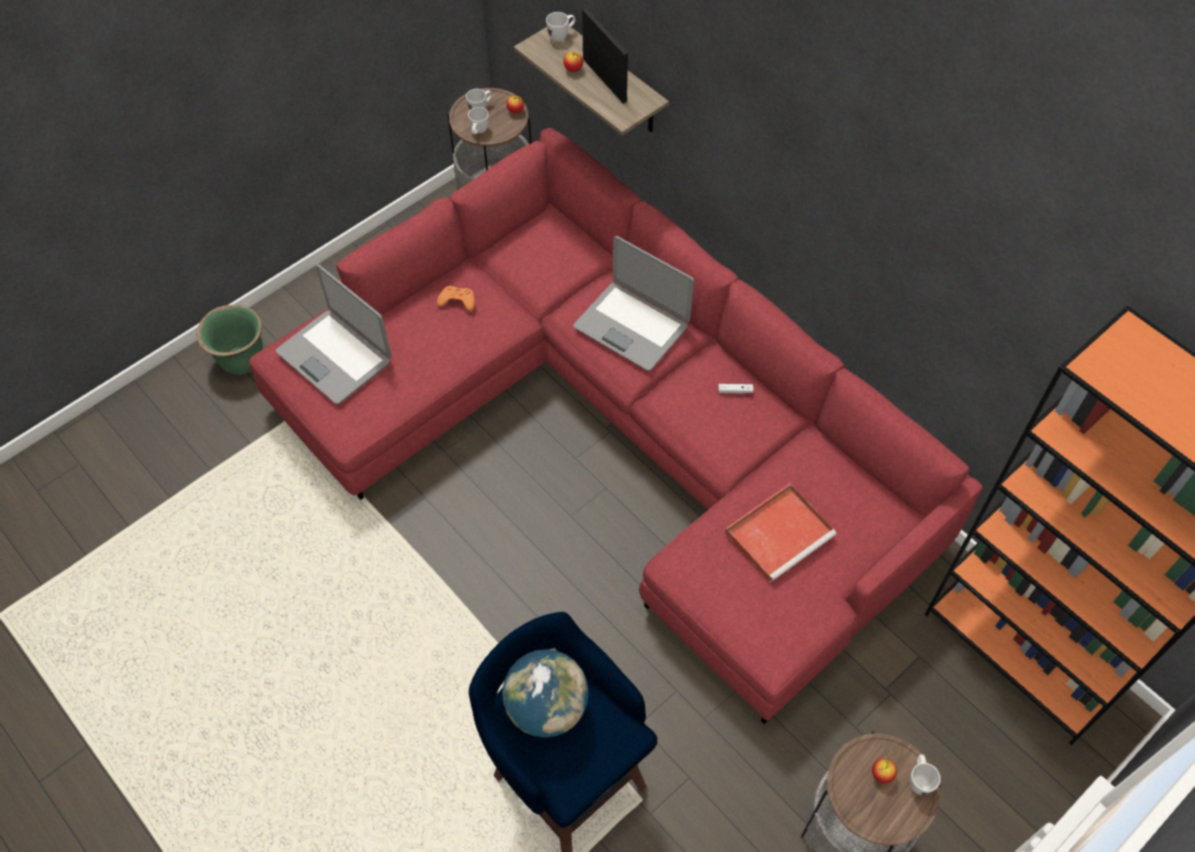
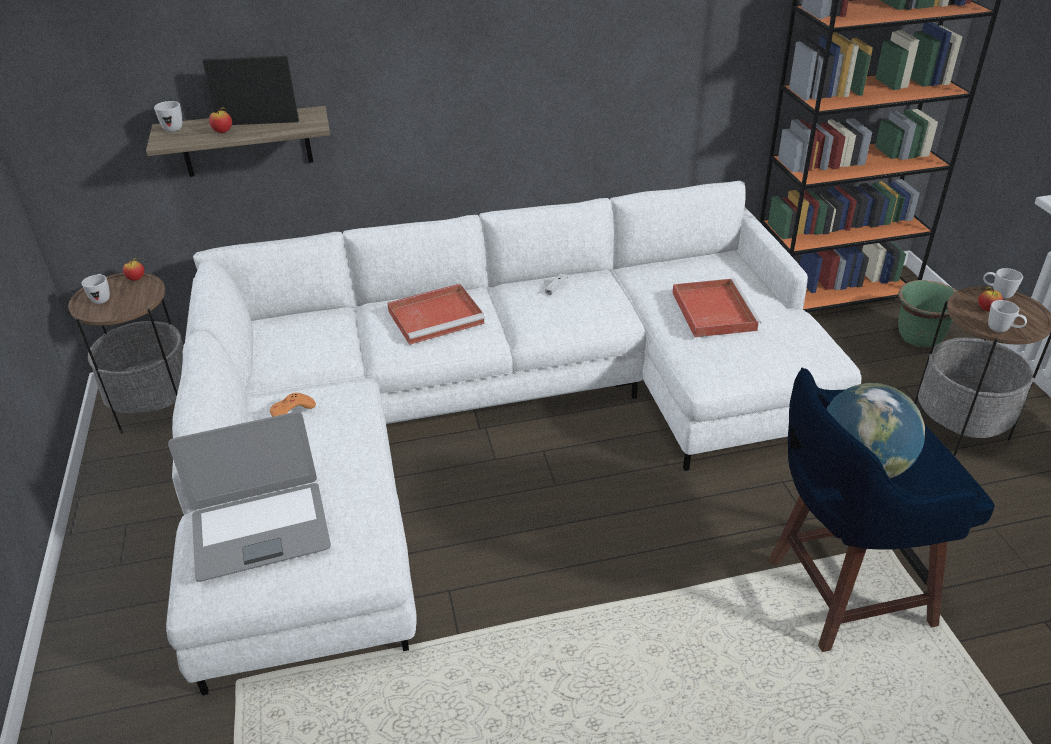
camera: 60 degrees left, 20 degrees down
(241, 360) = (101, 707): green planter -> green planter (919, 338)
(478, 132) = (128, 307): white mug -> white mug (1002, 330)
(615, 429) = (486, 423): red sofa -> white sofa
(632, 326) = (437, 316): laptop -> red tray

